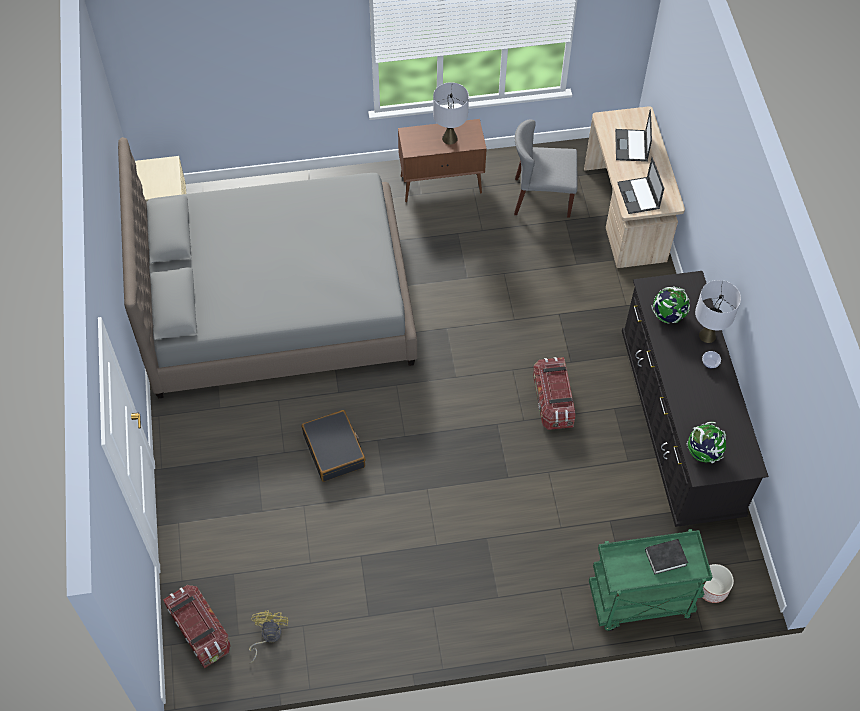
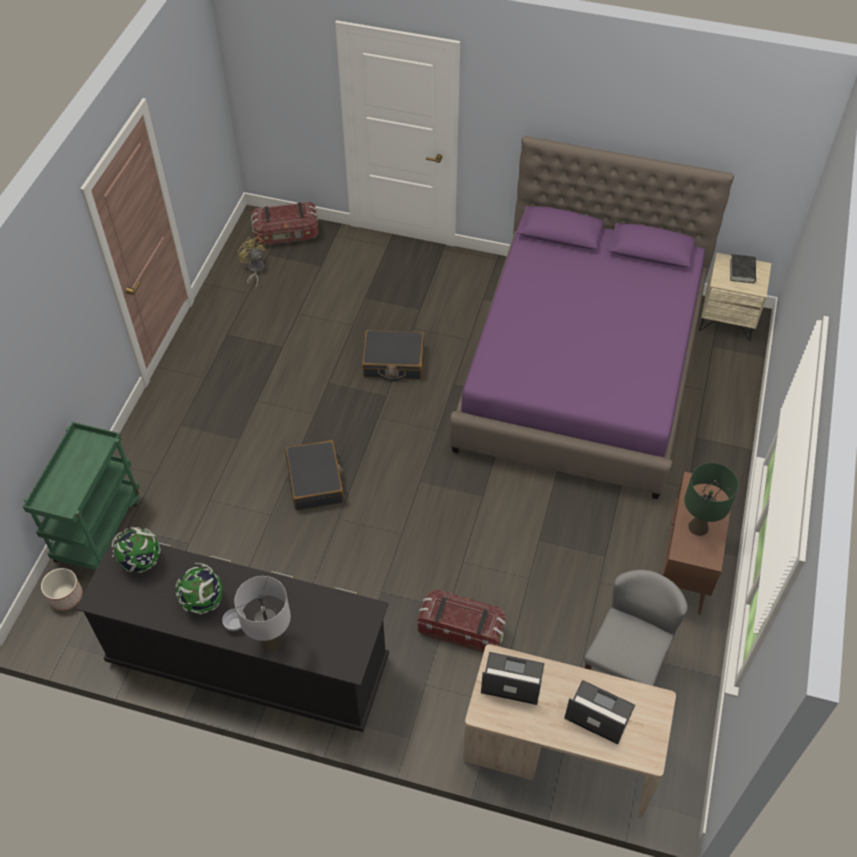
camera: 115 degrees right, 5 degrees down
(267, 636) = (254, 270): yellow fan -> yellow fan turned 150 degrees counterclockwise
(277, 302) = (581, 371): grey bed -> purple bed
(450, 138) = (698, 527): grey table lamp -> green table lamp
(497, 453) = (316, 481): none -> black suitcase
(552, 401) = (345, 553): storage box -> storage box (461, 630)
(665, 557) = (72, 484): black book -> black book (742, 271)
(668, 316) = (319, 613): globe -> globe (203, 601)

